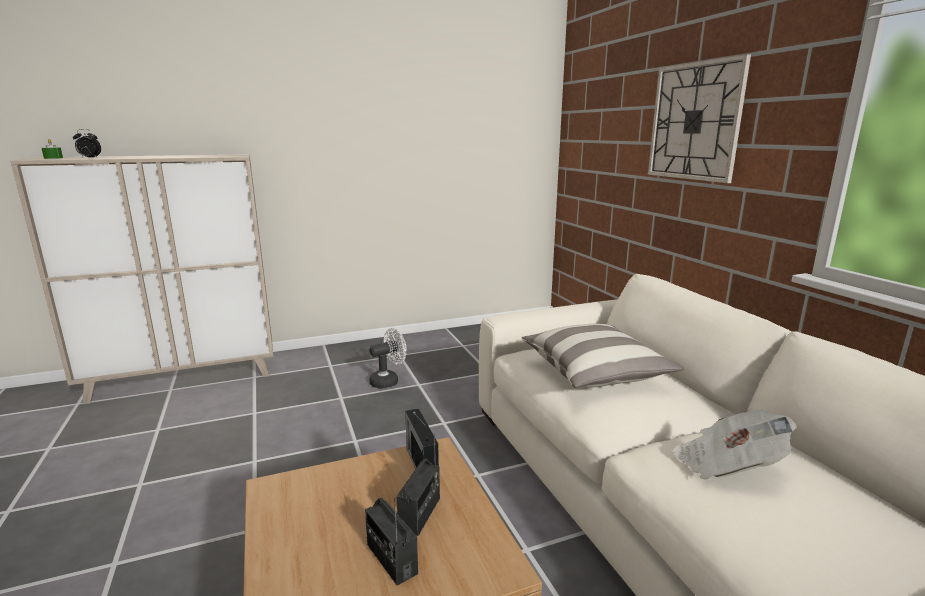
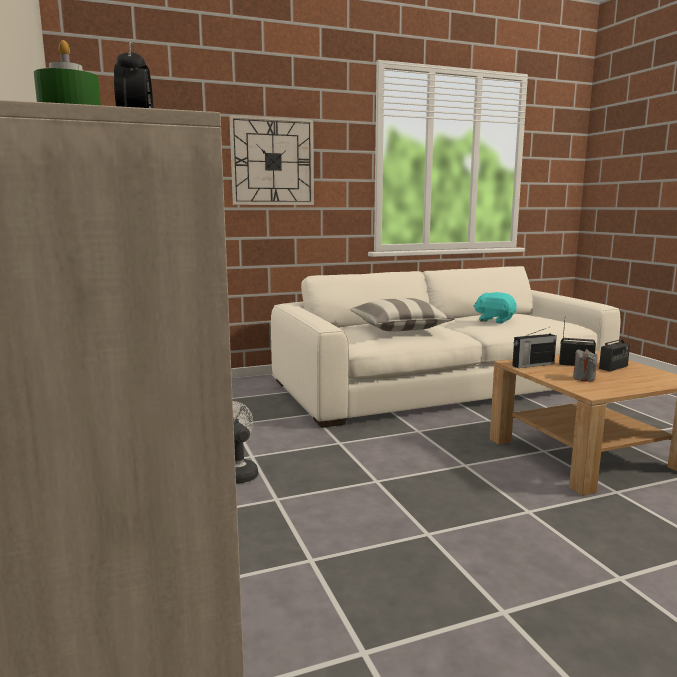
camera: 90 degrees left, 5 degrees down
(337, 499) = (584, 378): none -> grey candle
(727, 465) = (494, 320): newspaper -> turquoise plush toy

